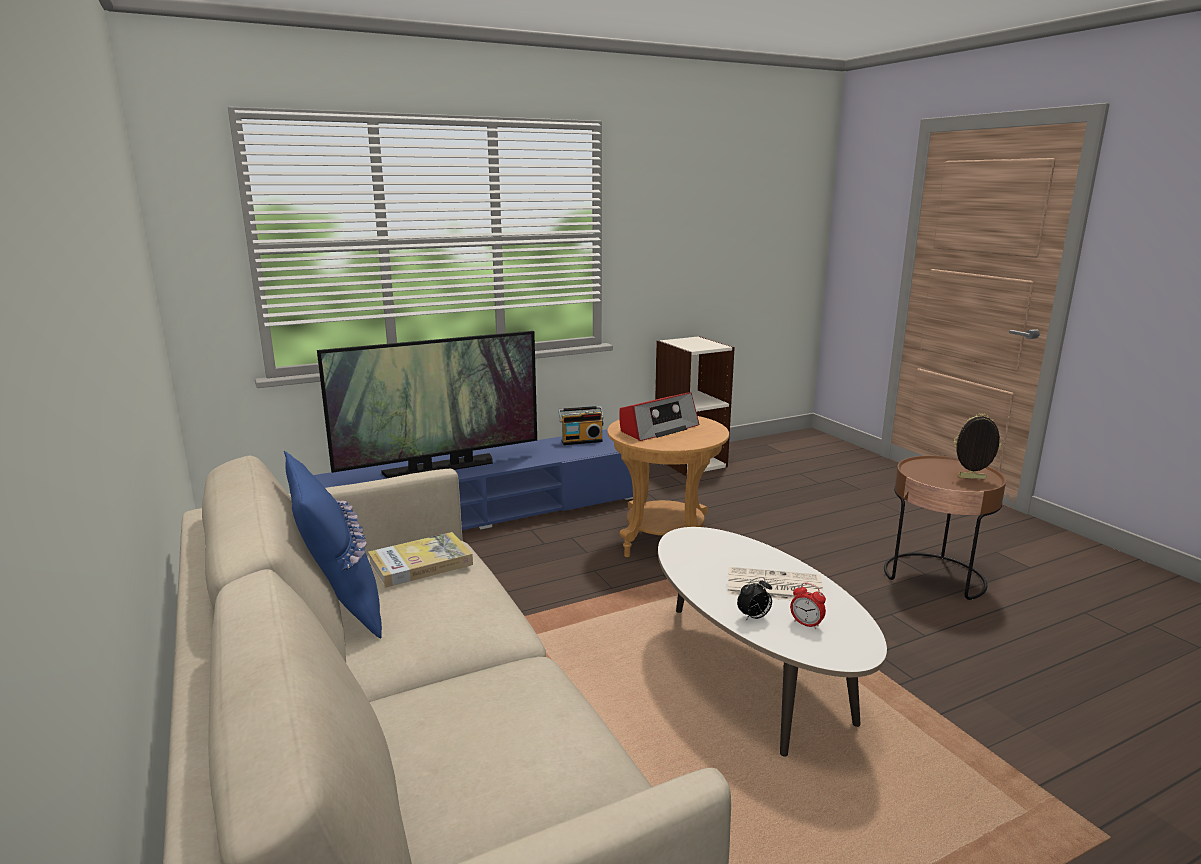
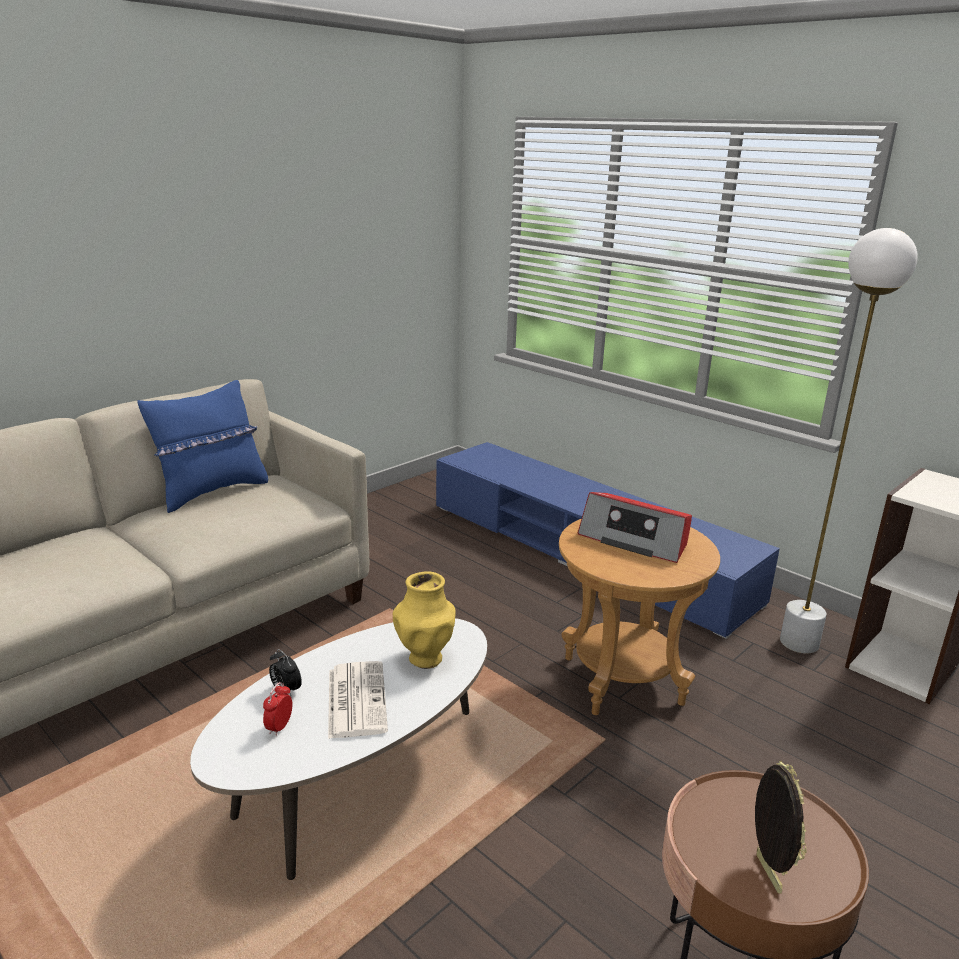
camera: 70 degrees right, 5 degrees up
(420, 563) = (273, 500): book -> none
(440, 468) = (563, 488): television -> none
(581, 441) = (718, 540): radio -> none
(653, 479) = (799, 643): none -> white floor lamp
(721, 552) = (425, 658): none -> yellow vase

